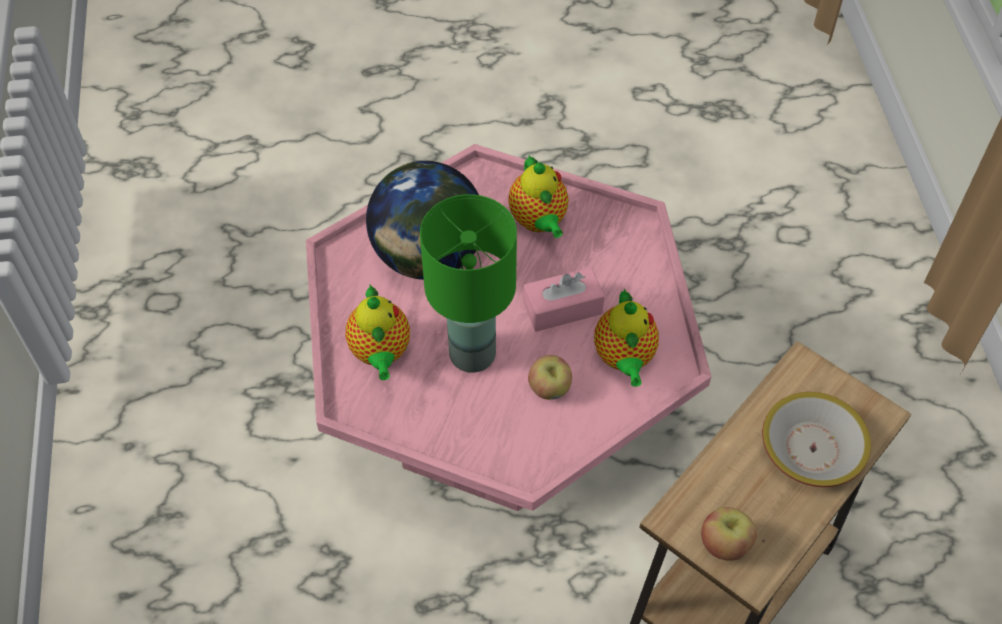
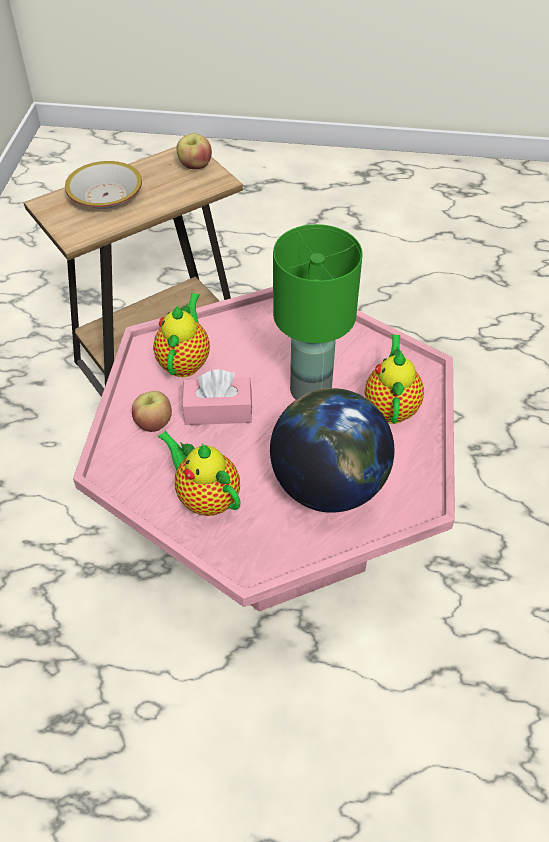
camera: 165 degrees left, 5 degrees down
(539, 222) = (205, 497): teapot -> teapot turned 45 degrees counterclockwise
(549, 389) = (255, 353): apple -> apple (153, 423)

